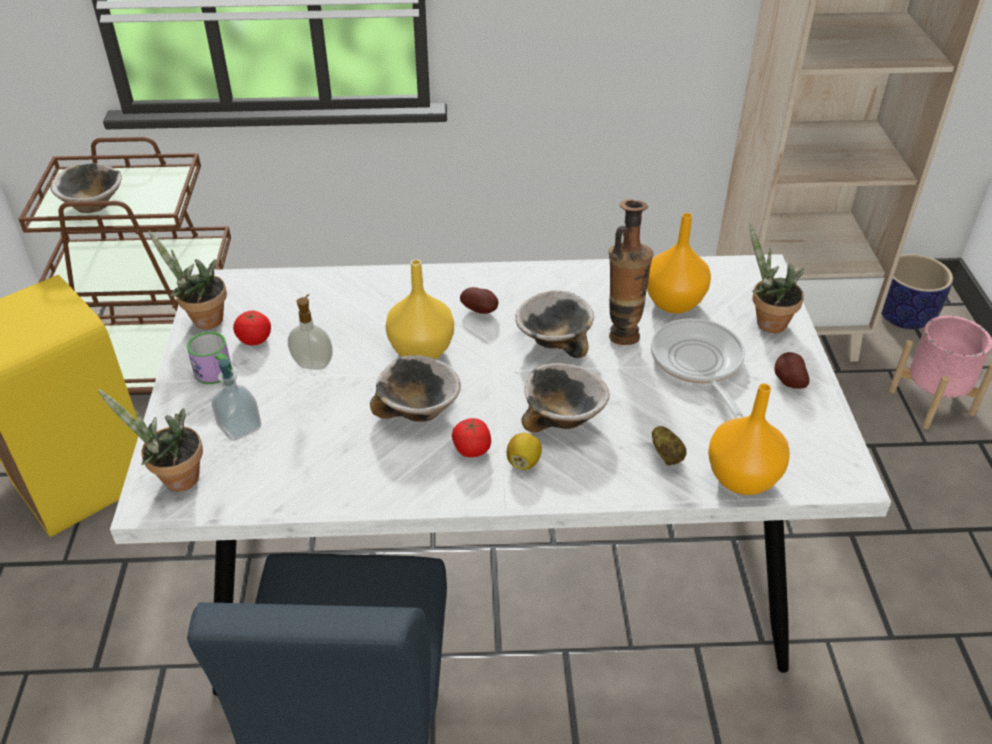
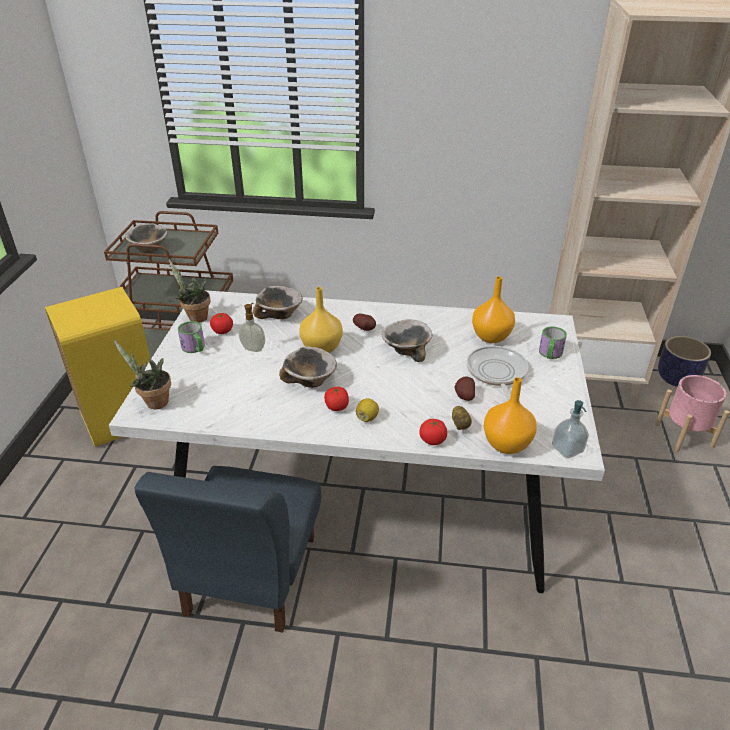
camera: 10 degrees right, 5 degrees down
(240, 427) = (199, 378): soap dispenser -> soap dispenser (567, 449)
(563, 416) = (400, 395): bowl -> bowl (280, 314)
(622, 332) = (452, 350): vase -> none
(632, 486) = (432, 440): none -> tomato
(766, 322) = (550, 354): potted plant -> mug
(787, 382) = (553, 391): potato -> potato (463, 396)

